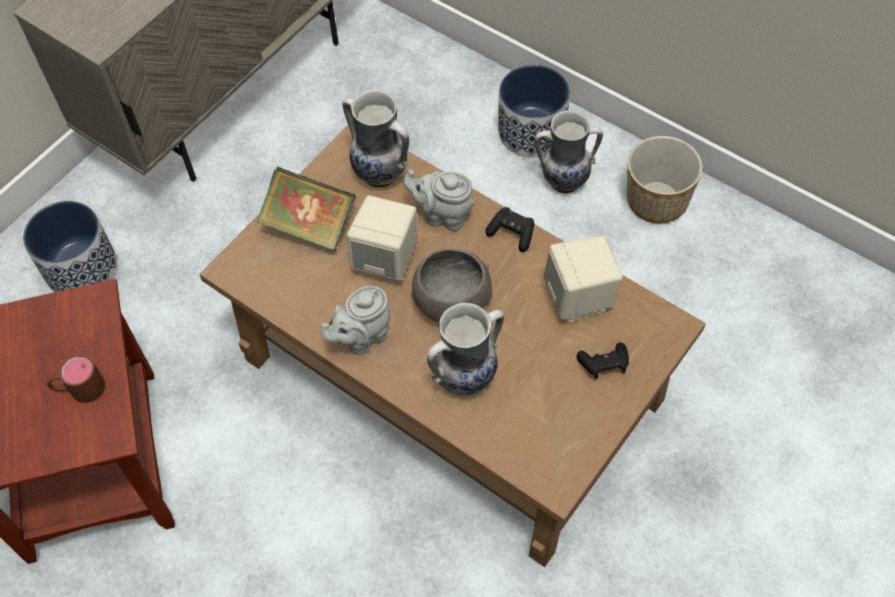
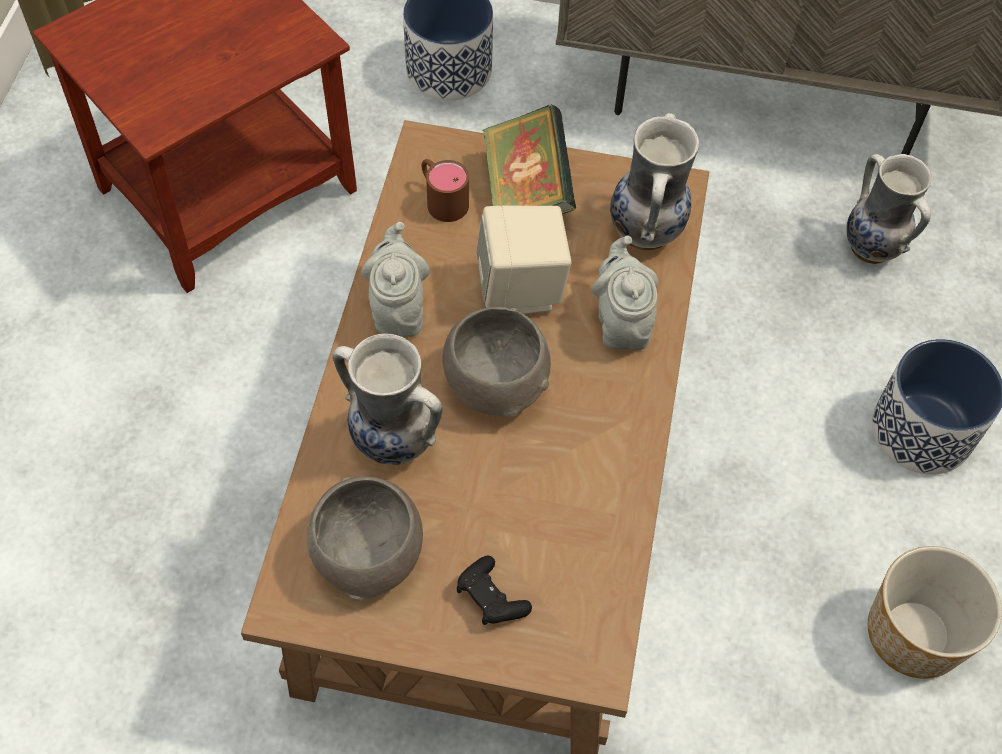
camera: 60 degrees right, 0 degrees up
(79, 389) = (199, 76): brown mug -> brown mug (442, 199)
(362, 337) = (398, 309): grey teapot -> grey teapot turned 60 degrees clockwise
(512, 233) = (638, 411): black game controller -> none
(542, 424) = (367, 556): none -> grey bowl
(565, 179) = (871, 501): vase -> vase (872, 247)
(580, 299) = (580, 531): beige speaker -> none

